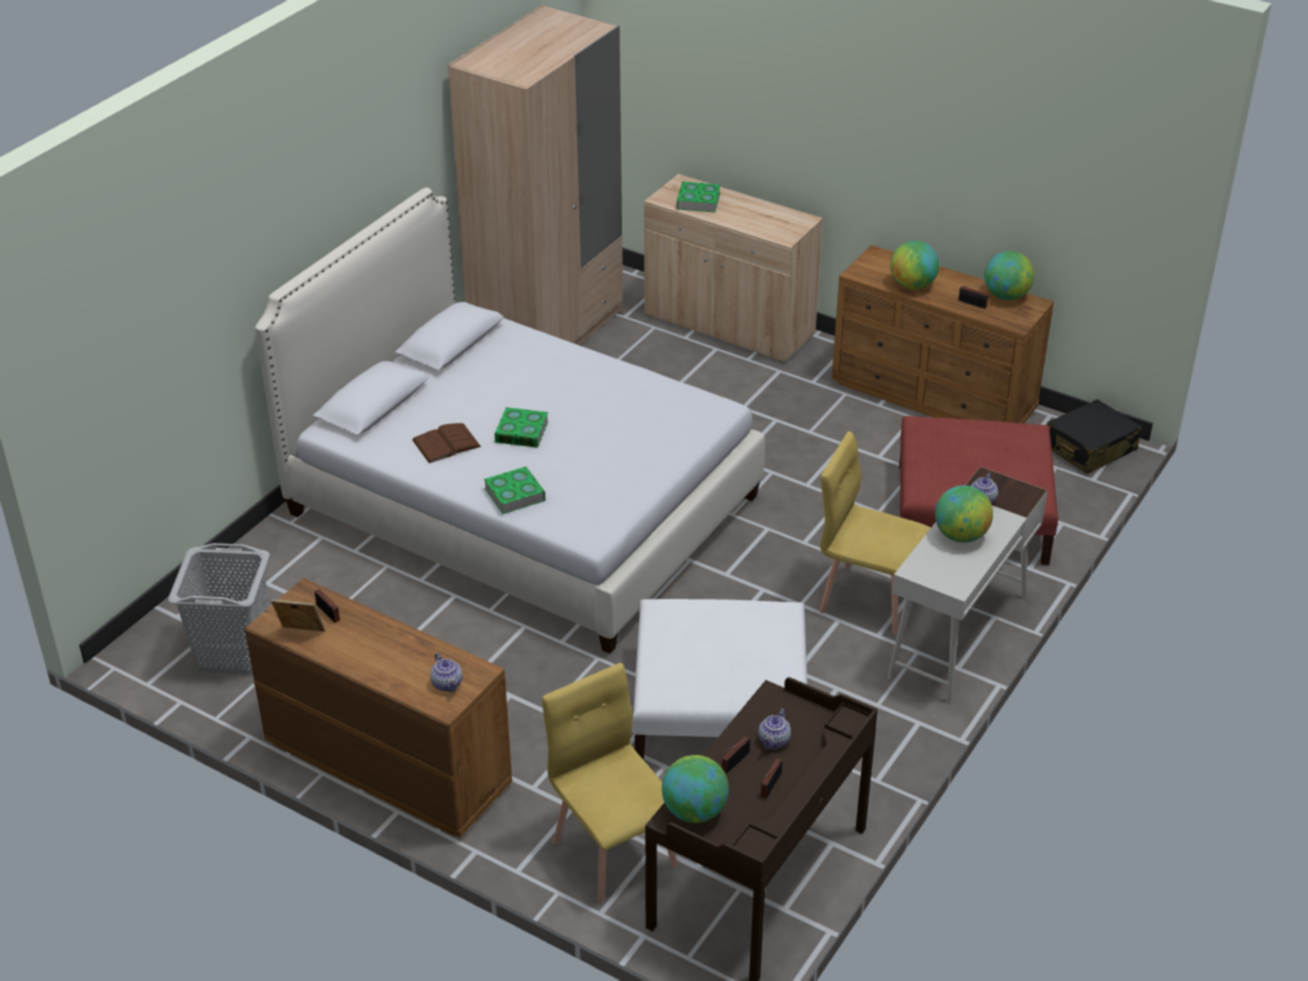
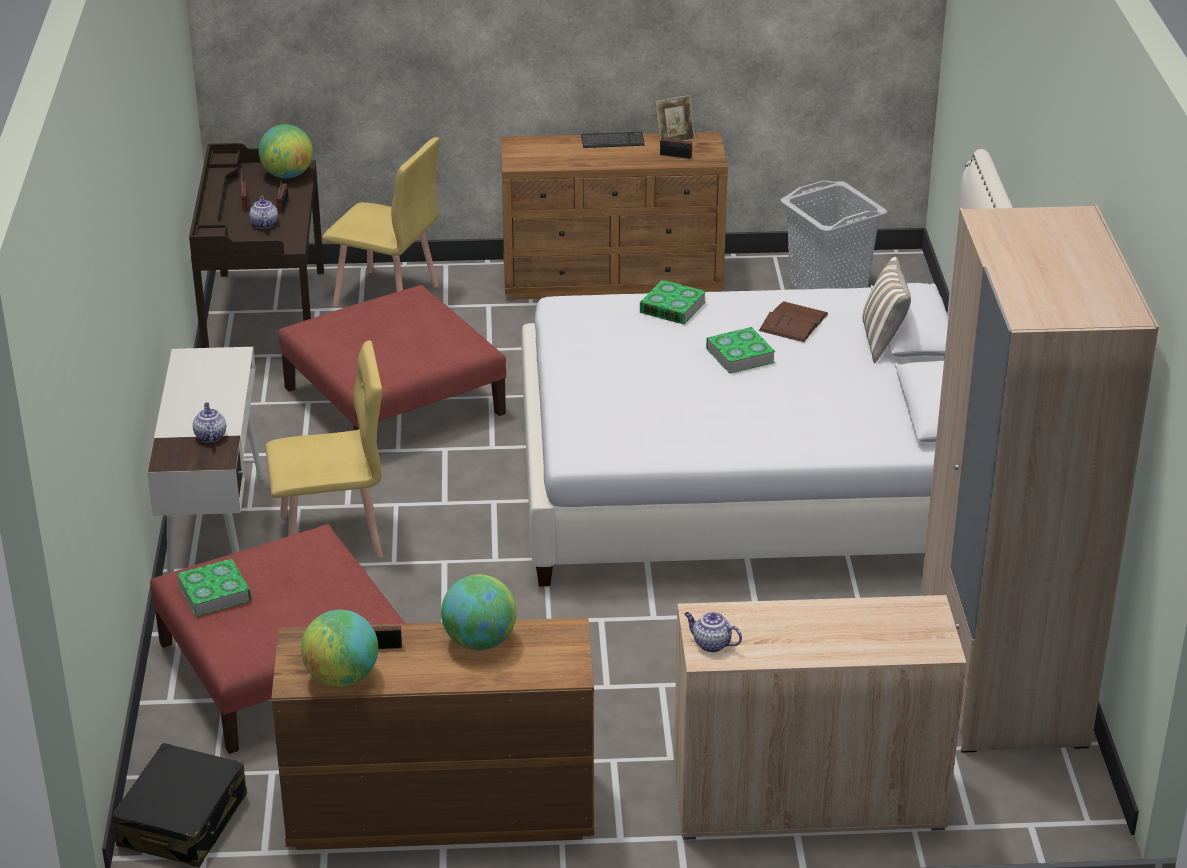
camera: 145 degrees right, 5 degrees down
(357, 661) = (612, 141): none -> keyboard
(409, 402) = (883, 342): none -> pillow
(447, 684) = (530, 151): teapot -> teapot (711, 644)
(698, 201) = (878, 625): book -> book (214, 593)
(719, 708) = (394, 401): white ottoman -> red ottoman
(961, 535) = (211, 398): globe -> none

